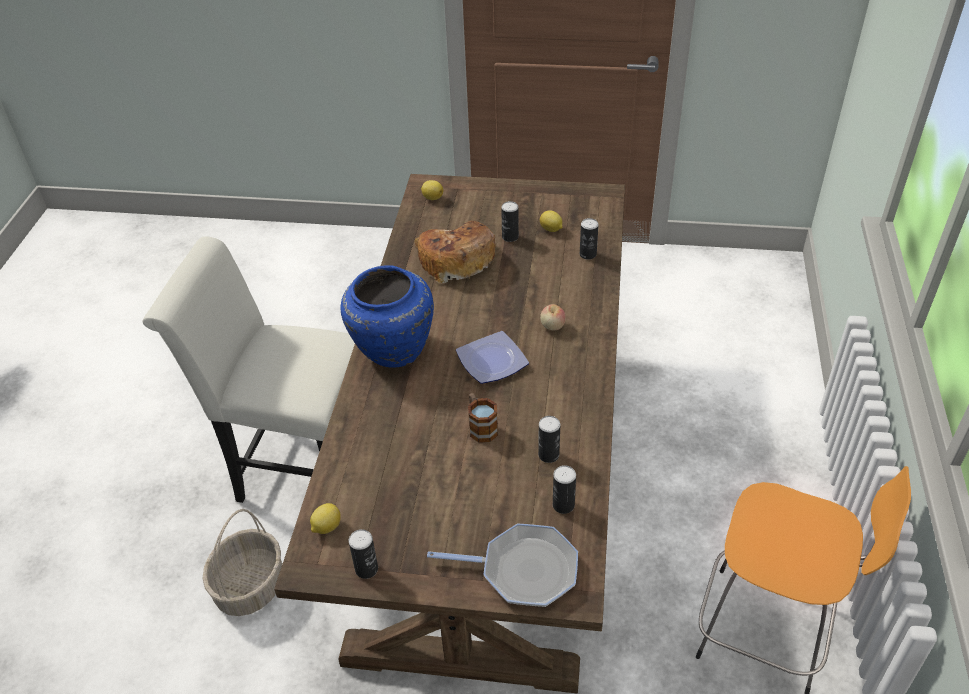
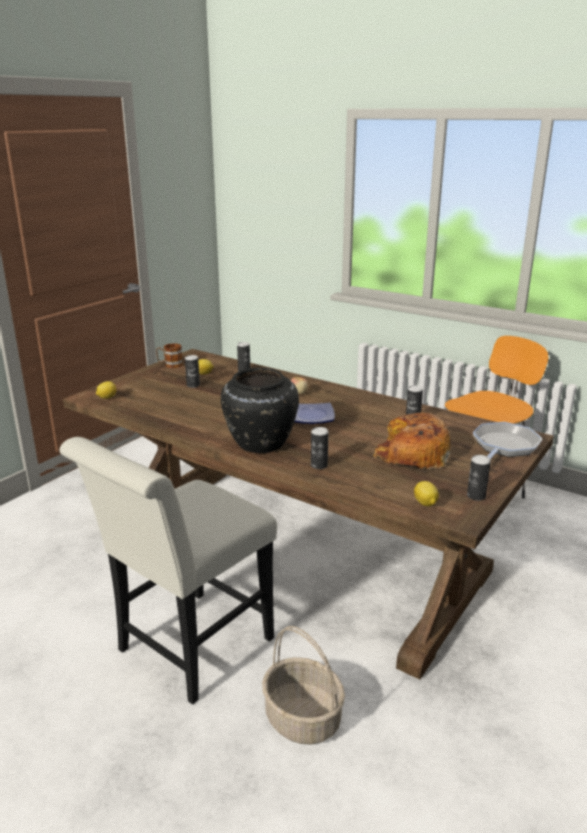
camera: 65 degrees left, 20 degrees down
(392, 349) = (260, 444): blue vase -> black vase
(455, 259) = (190, 405): bread -> bread (410, 454)
(480, 426) = (370, 432): mug -> mug (169, 365)
(563, 505) = (457, 424): can -> can (319, 465)

